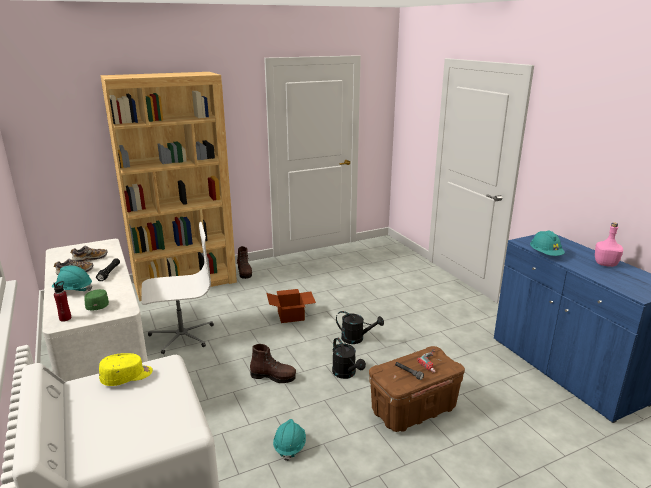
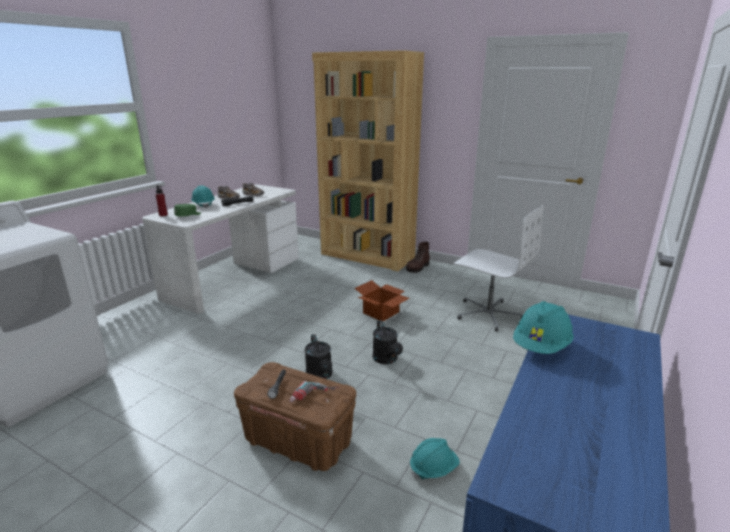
camera: 55 degrees right, 0 degrees up
(127, 377) = (34, 231): yellow cap -> none
(181, 335) = (296, 284): white office chair -> white office chair (488, 314)
(273, 376) = (280, 341): brown boot -> none
(289, 446) = (192, 386): turquoise hard hat -> turquoise hard hat (433, 468)
(346, 374) = (320, 376): black watering can -> black watering can turned 45 degrees counterclockwise
(606, 264) = (609, 416): pink bottle -> none

